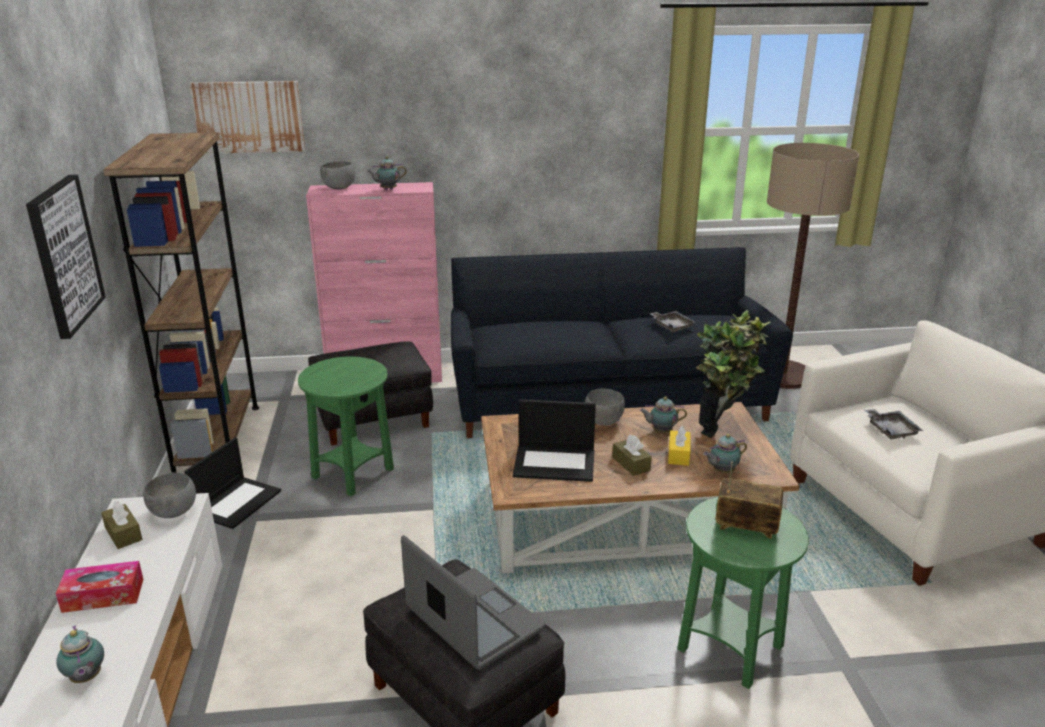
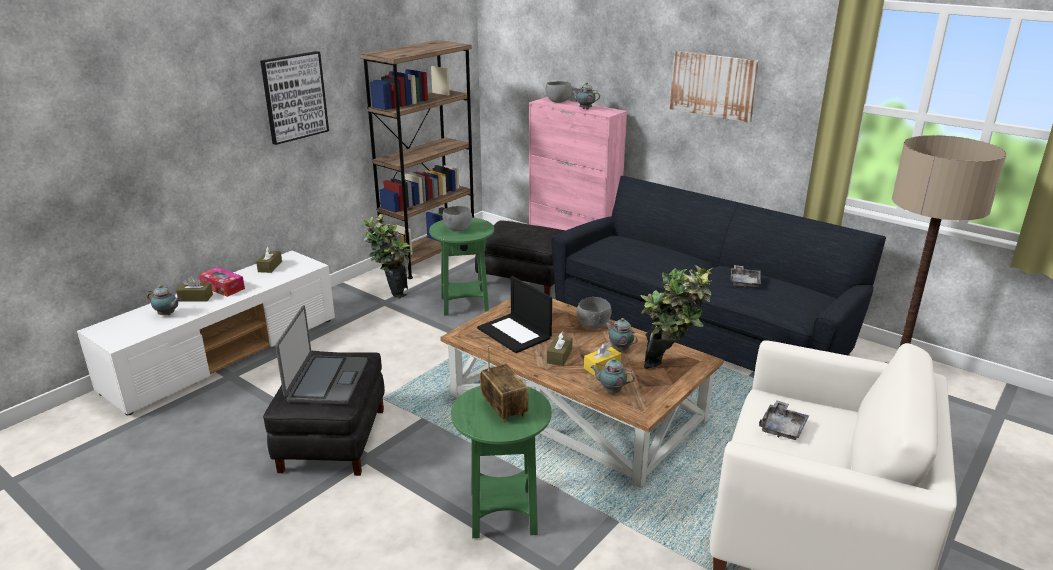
camera: 45 degrees right, 0 degrees up
(85, 631) = (195, 298): none -> brown tissue box
(86, 678) = (167, 315): teapot -> teapot turned 90 degrees counterclockwise
(173, 513) = (301, 267): grey bowl -> grey bowl (457, 229)
(237, 502) = (390, 292): laptop -> potted plant
(249, 117) = (519, 39): picture -> picture (713, 85)

